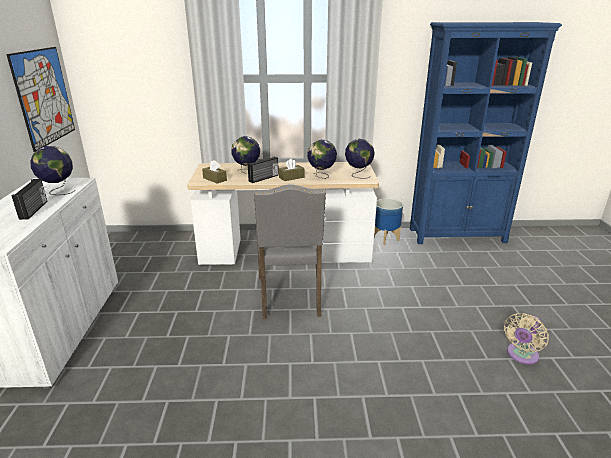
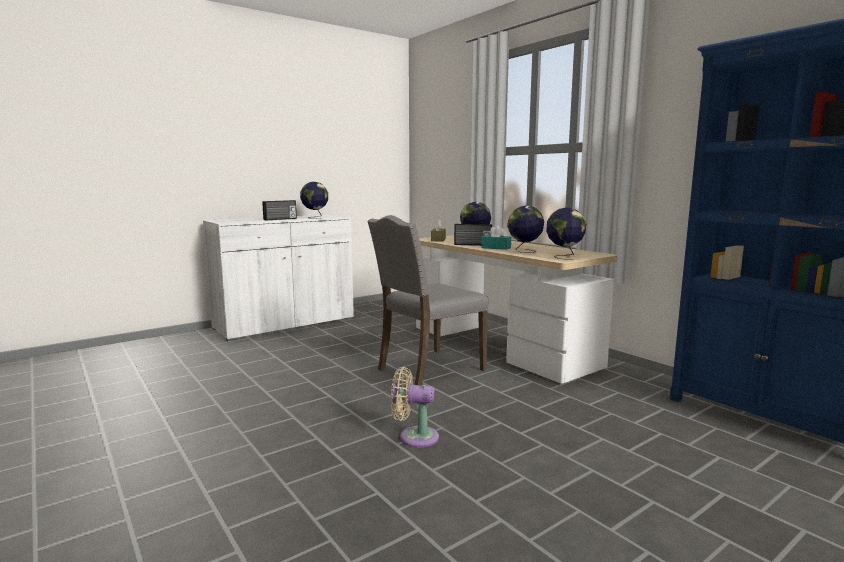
camera: 55 degrees right, 15 degrees down
(44, 97) = (370, 162): picture -> none
(291, 177) = (496, 248): brown tissue box -> turquoise tissue box
(385, 238) = (636, 379): planter -> none
(521, 355) = (523, 530): beige fan -> beige fan (414, 437)

